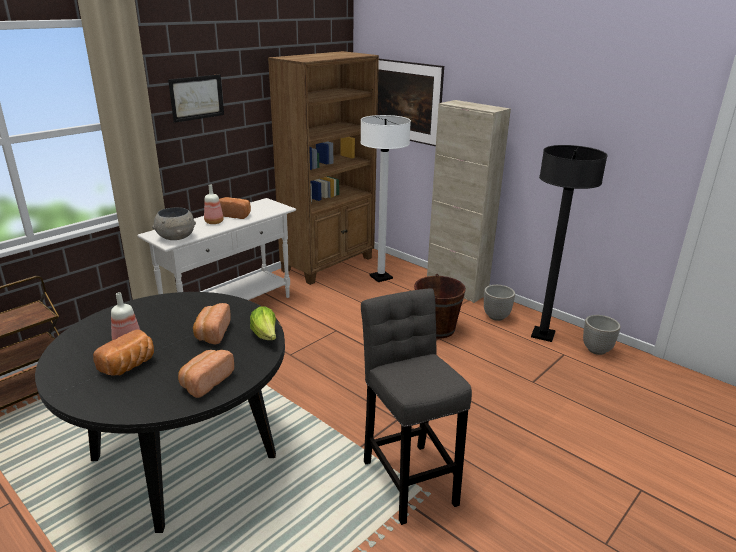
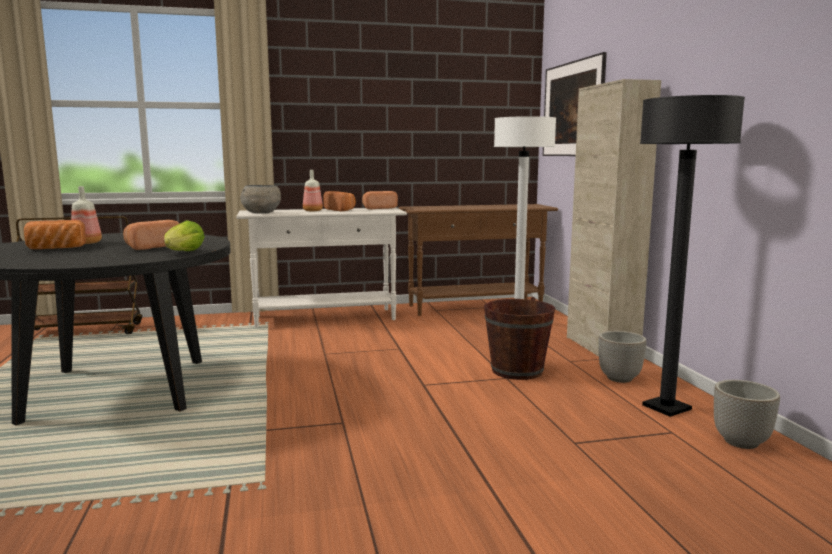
camera: 35 degrees right, 15 degrees down
(197, 97) = (330, 93): picture -> none
(205, 382) = (72, 260): bread -> bread (378, 208)
(329, 264) = (475, 307): brown bookcase -> brown console table
(408, 477) = (268, 468): grey stool -> none

